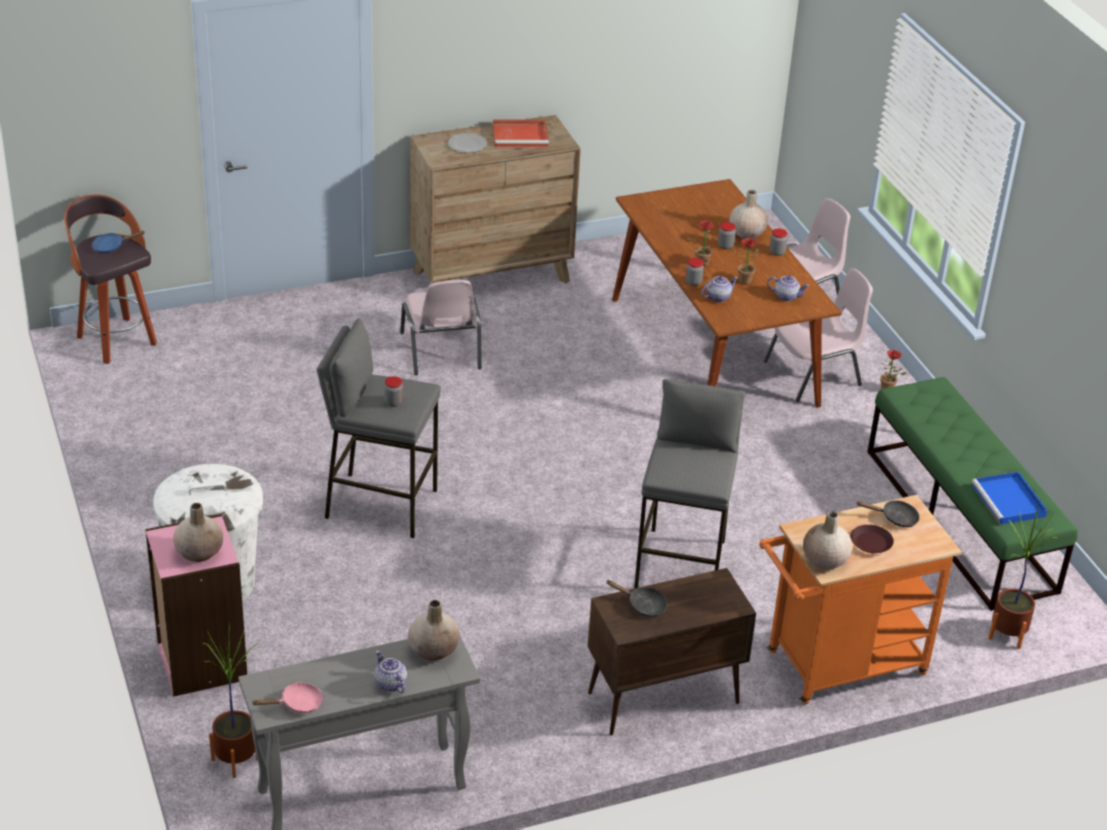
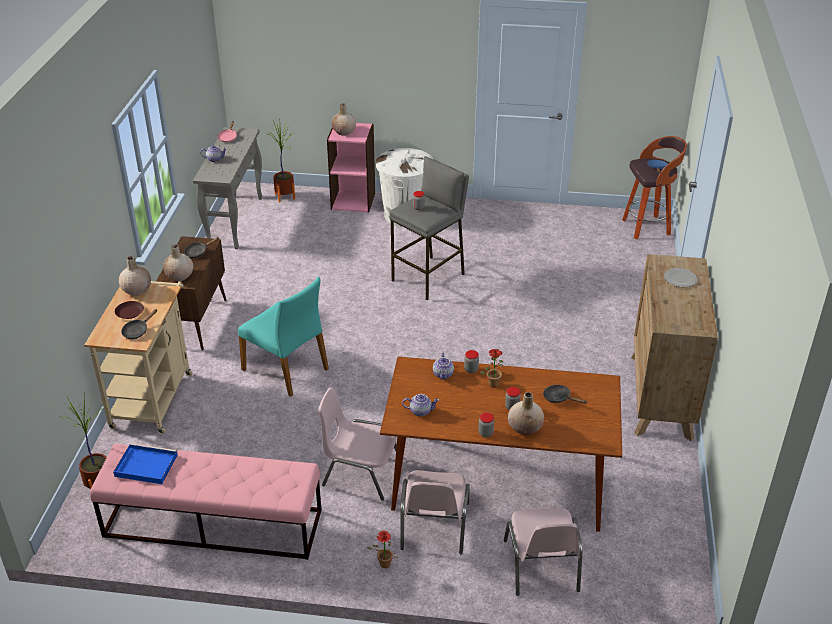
camera: 120 degrees right, 0 degrees up
(434, 650) = (222, 174): beige vase -> beige vase (179, 276)
(441, 352) = (571, 343): pink chair -> pink chair (360, 471)
(521, 136) = (684, 308): red tray -> none
(682, 565) = (287, 369): grey stool -> turquoise chair
(685, 223) = (559, 398): none -> black frying pan
(742, 281) = (456, 395): potted plant -> none
(786, 296) = (420, 411): teapot -> teapot turned 135 degrees counterclockwise
(837, 666) = (153, 396): orange cart -> beige cart
(960, 520) = (212, 523): green bench -> pink bench

